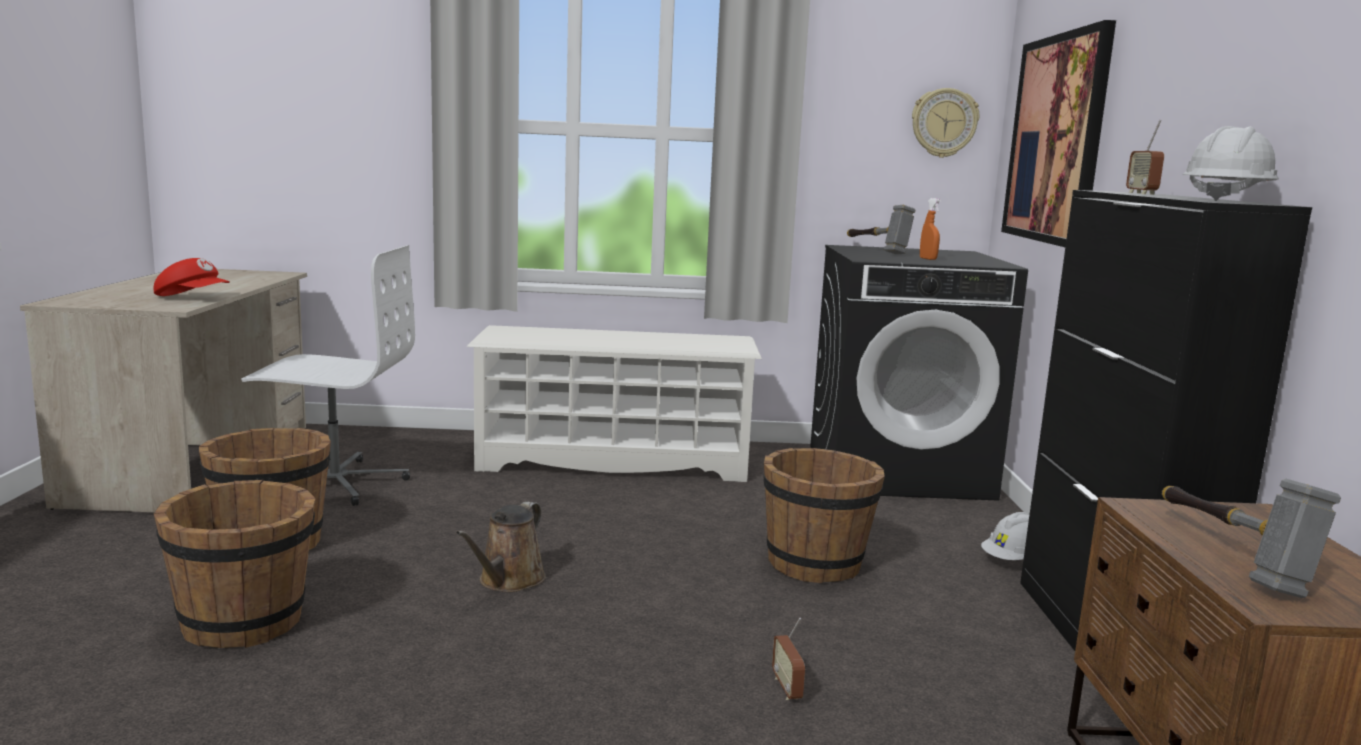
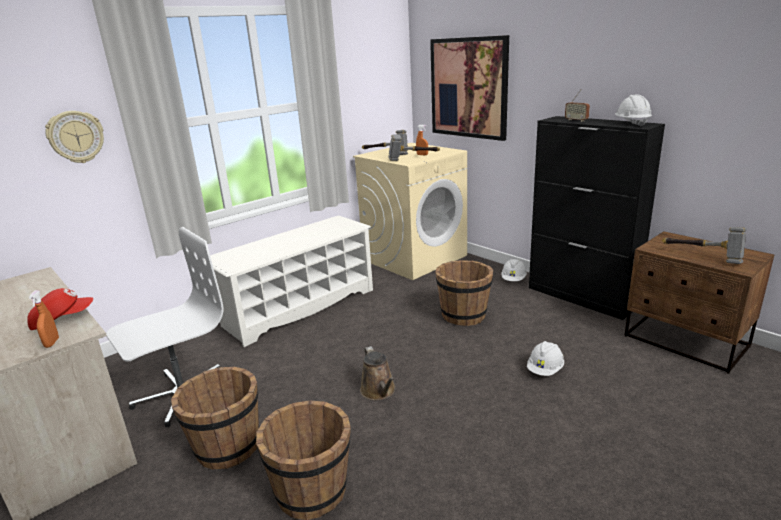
camera: 40 degrees left, 10 degrees up
(140, 305) = (52, 343): none -> orange spray bottle
(787, 688) = (545, 370): radio -> white hard hat
(893, 258) = (413, 159): none -> hammer
(899, 471) = (415, 257): black washing machine -> beige washing machine
(944, 123) = (390, 80): wall clock -> wall clock (76, 137)

